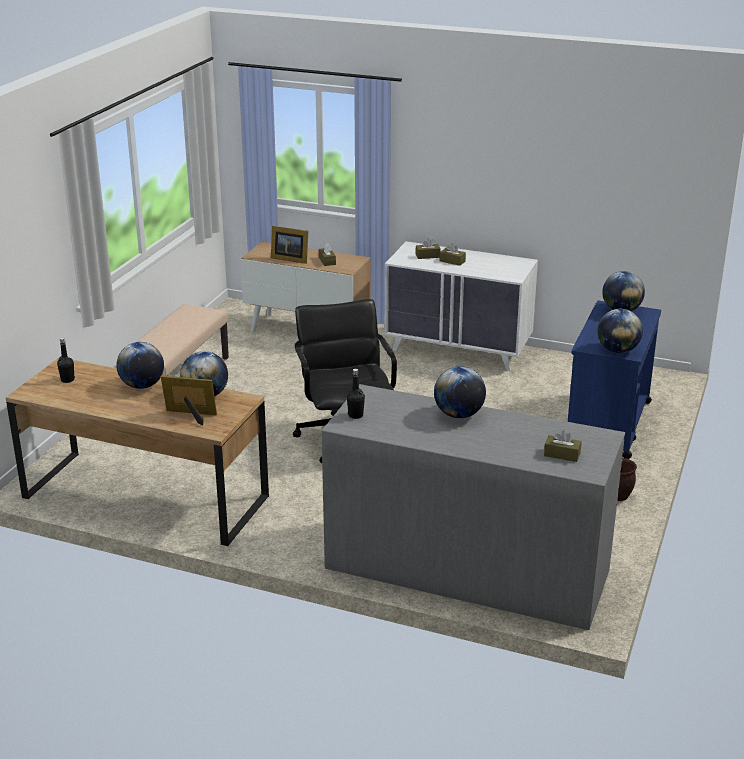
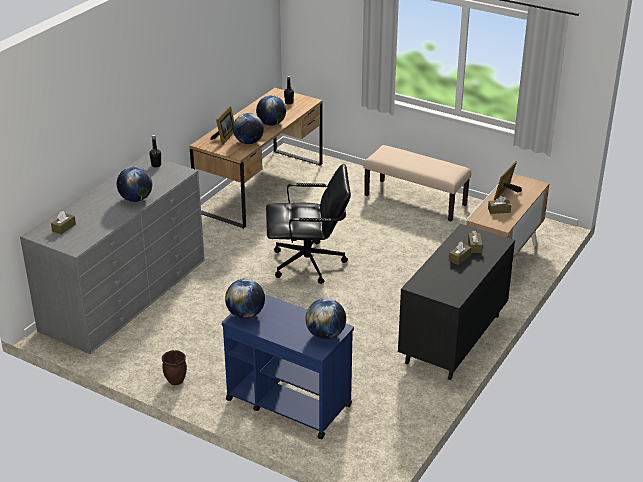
camera: 100 degrees right, 5 degrees up
(458, 349) = (453, 339): white dresser -> black dresser

